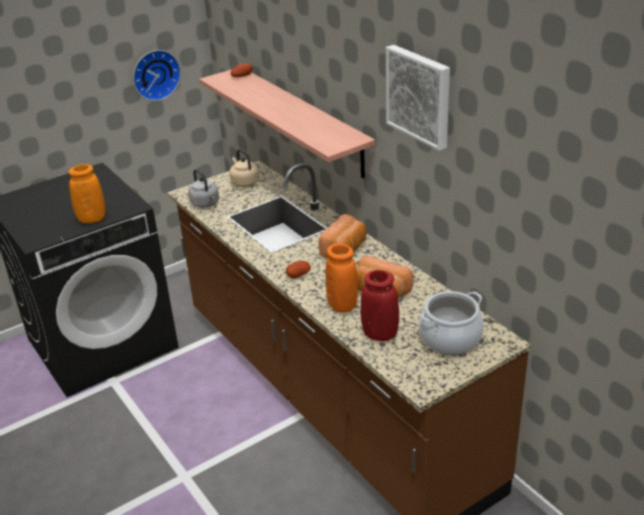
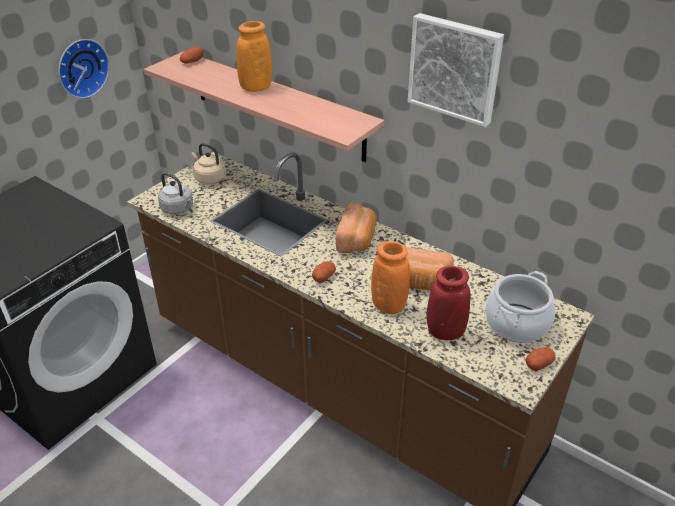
camera: 20 degrees left, 5 degrees up
(92, 219) = (55, 247): orange vase -> orange vase (256, 88)
(449, 374) = (539, 364): none -> potato

